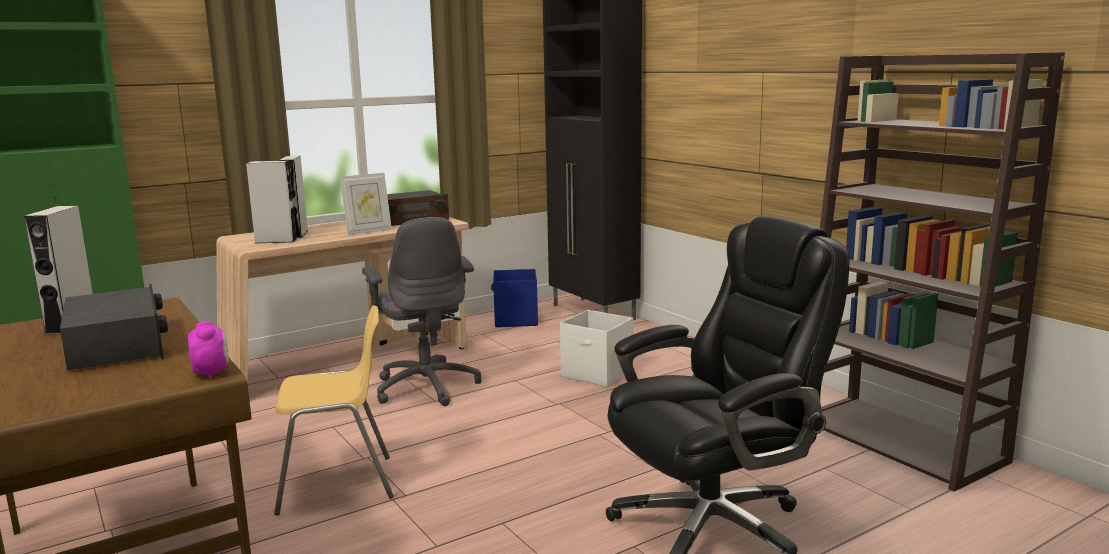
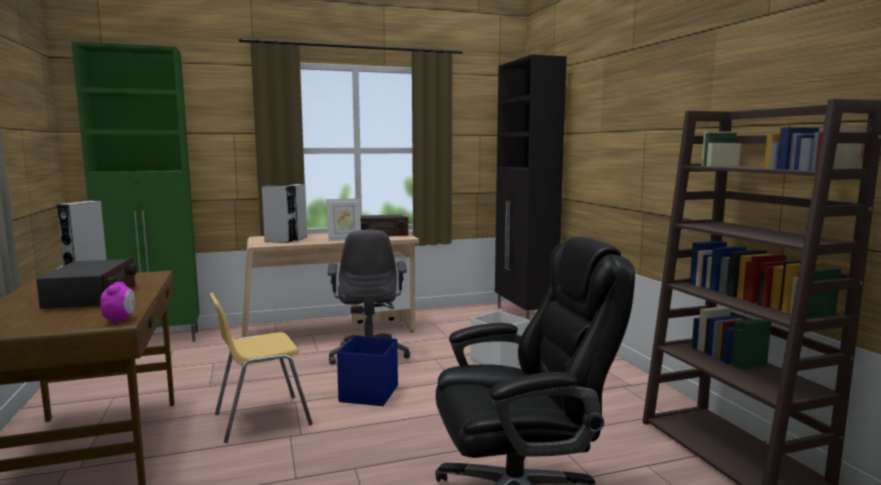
camera: 15 degrees right, 5 degrees down
(337, 484) = (261, 419): yellow chair -> yellow chair turned 150 degrees clockwise
(515, 320) = (463, 315): blue storage box -> blue storage box (368, 394)

